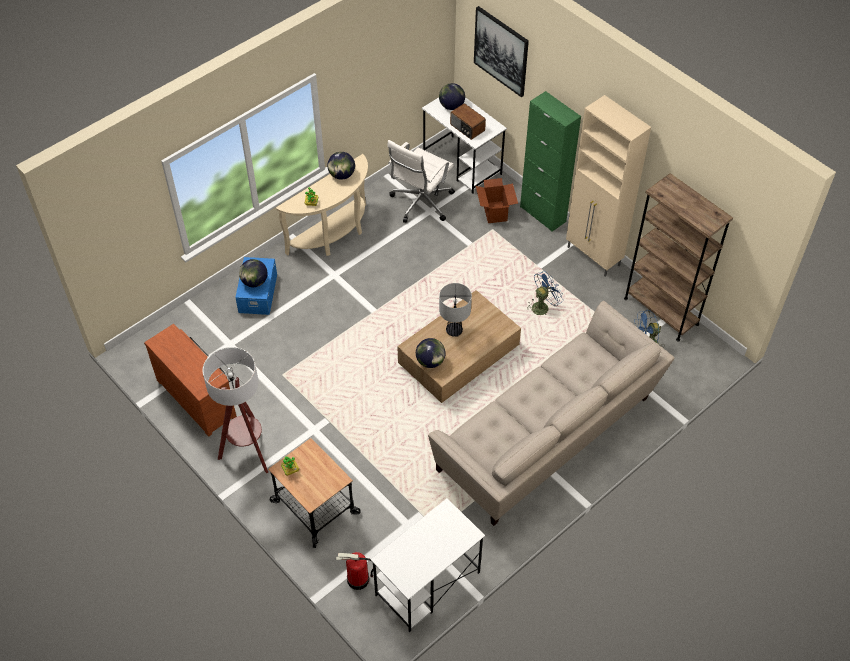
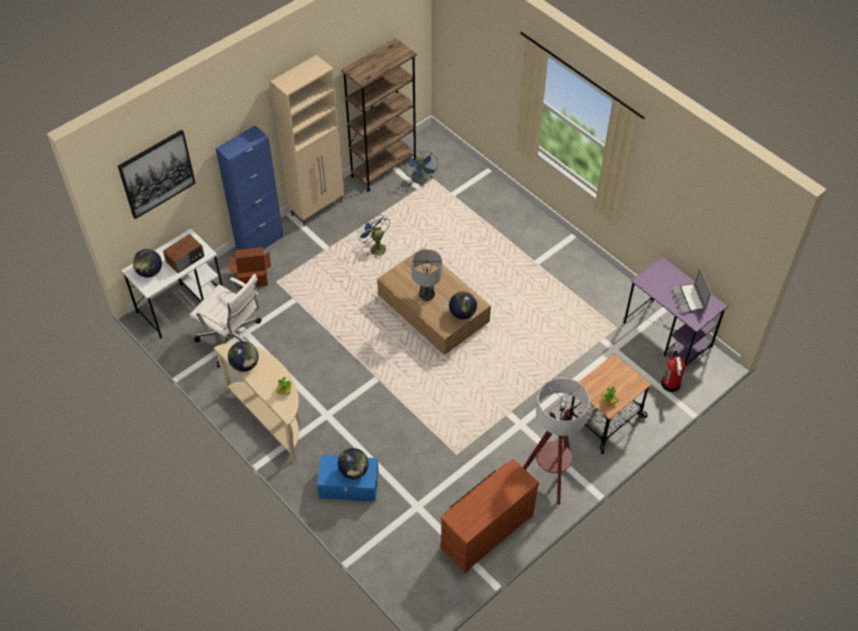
camera: 90 degrees left, 0 degrees up
(418, 557) = (689, 299): none -> laptop
(427, 584) = (668, 335): white desk -> purple desk
(543, 214) = (260, 242): green cabinet -> blue cabinet
(547, 437) = (519, 251): beige sofa -> none

